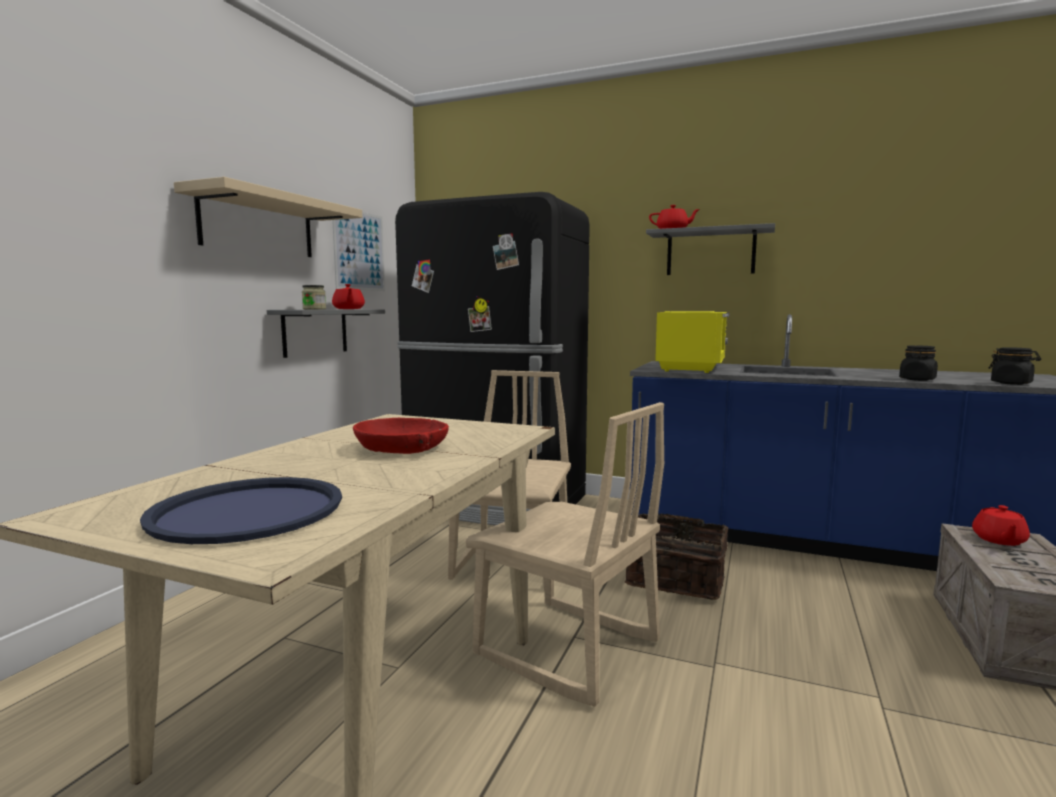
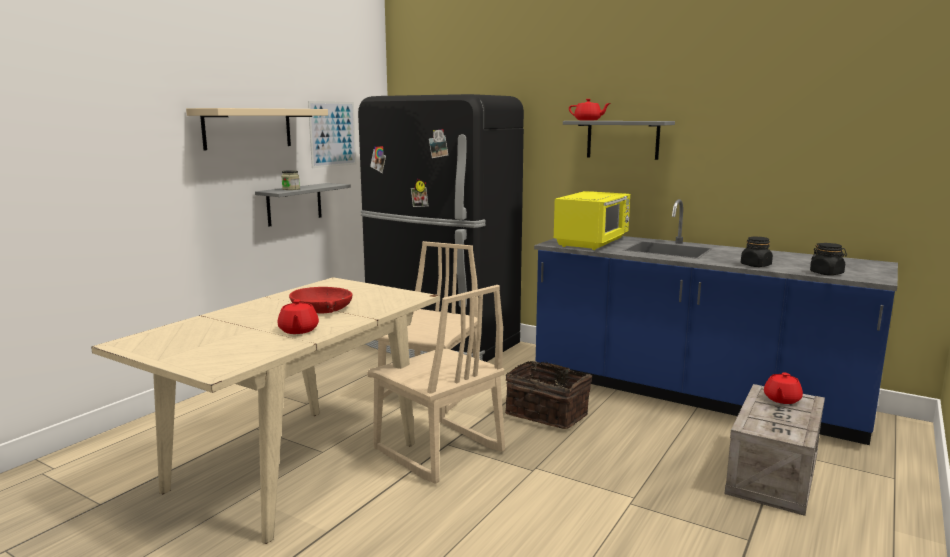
camera: 10 degrees right, 5 degrees up
(248, 511) = (213, 346): blue tray -> none
(348, 309) = (320, 185): red teapot -> red teapot (298, 330)

